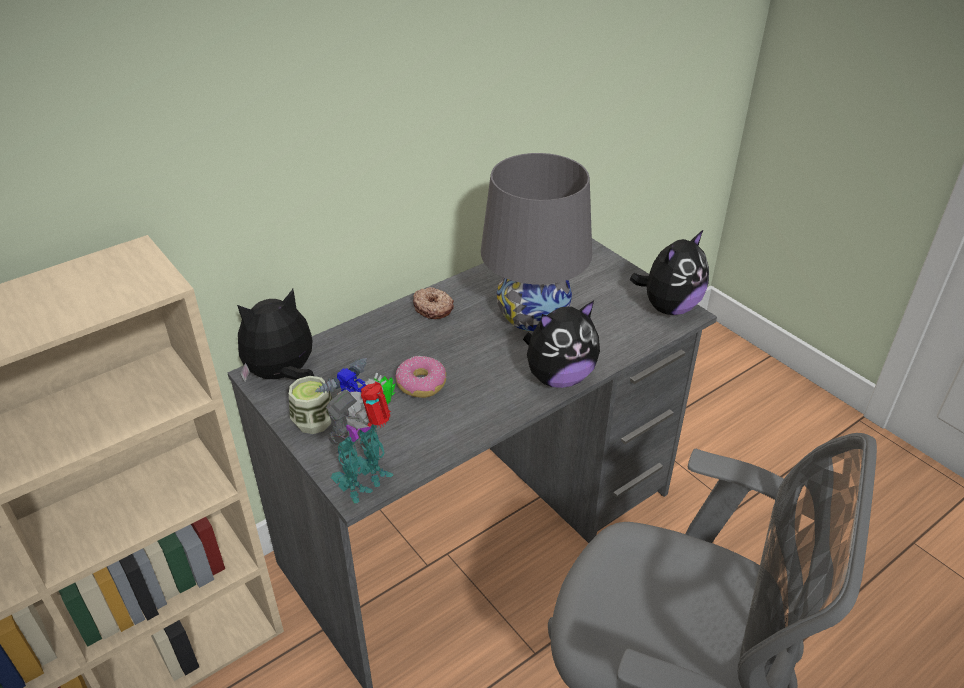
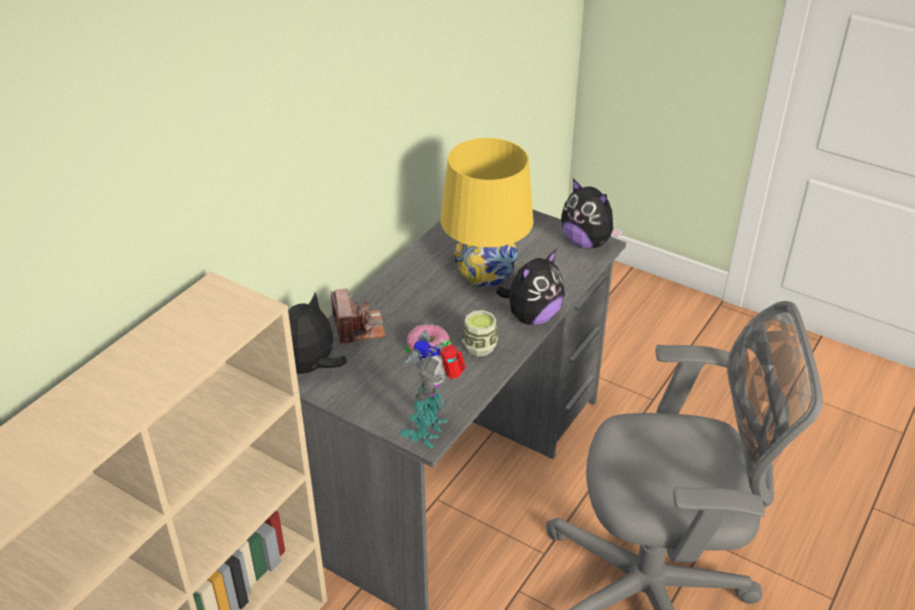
camera: 20 degrees left, 0 degrees up
(314, 422) = (360, 397): cup -> cup (479, 347)
(360, 344) = (358, 328): none -> camera
(433, 308) = (401, 284): donut -> none
(532, 315) = (485, 272): grey table lamp -> yellow table lamp
(669, 307) = (587, 242): plush toy -> plush toy turned 105 degrees clockwise

